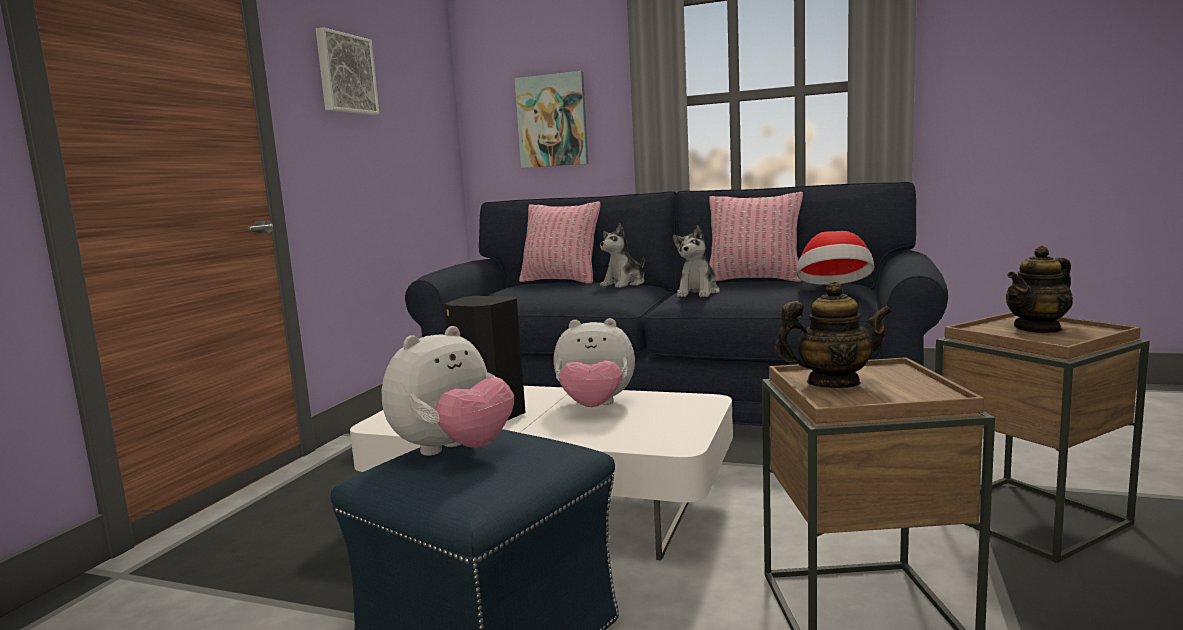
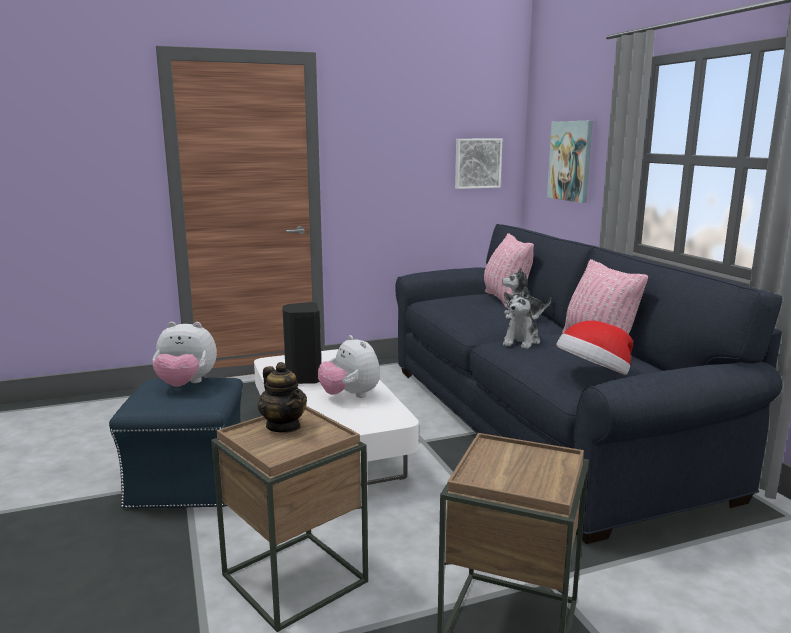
camera: 50 degrees right, 5 degrees up
(345, 74) = (391, 128): picture -> picture (477, 163)
(698, 293) = (521, 342): plush toy -> plush toy turned 45 degrees counterclockwise
(1038, 328) = (525, 467): teapot -> none

